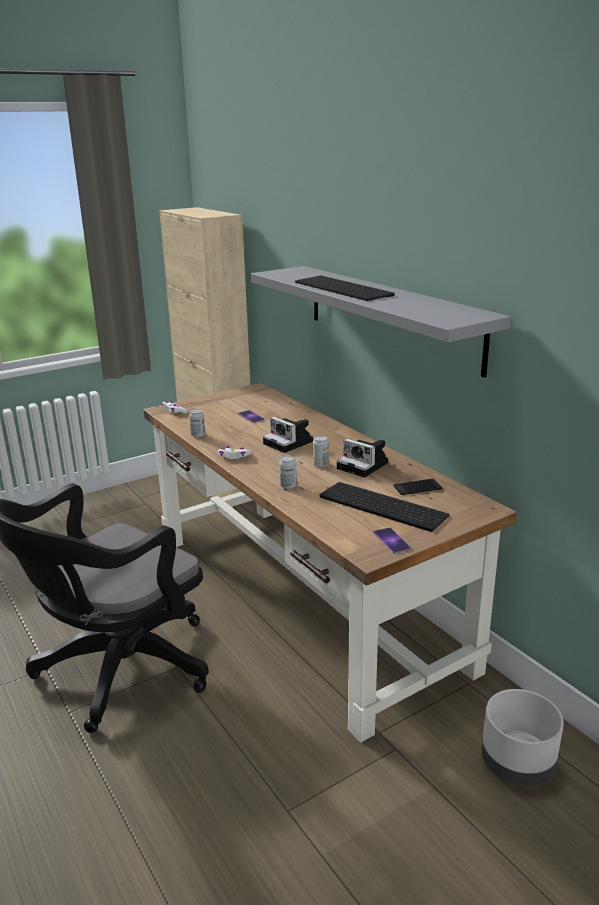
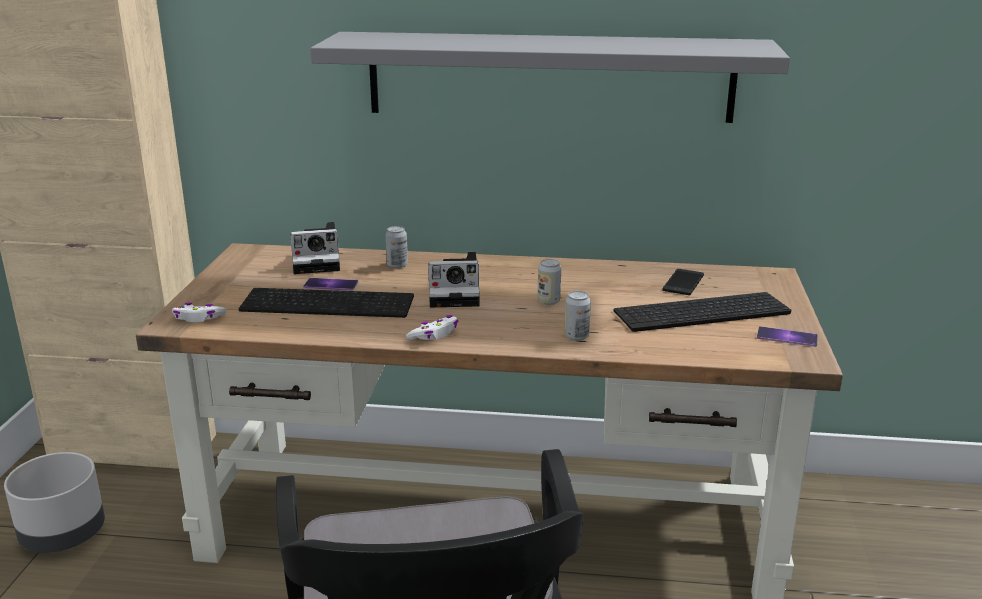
camera: 50 degrees left, 0 degrees up
(198, 435) = (320, 332): can -> can (397, 265)
(344, 288) = (517, 43): keyboard -> keyboard (330, 302)
(364, 466) = (590, 284): camera -> camera (319, 261)
(517, 764) = (890, 533): grey planter -> grey planter (64, 536)

